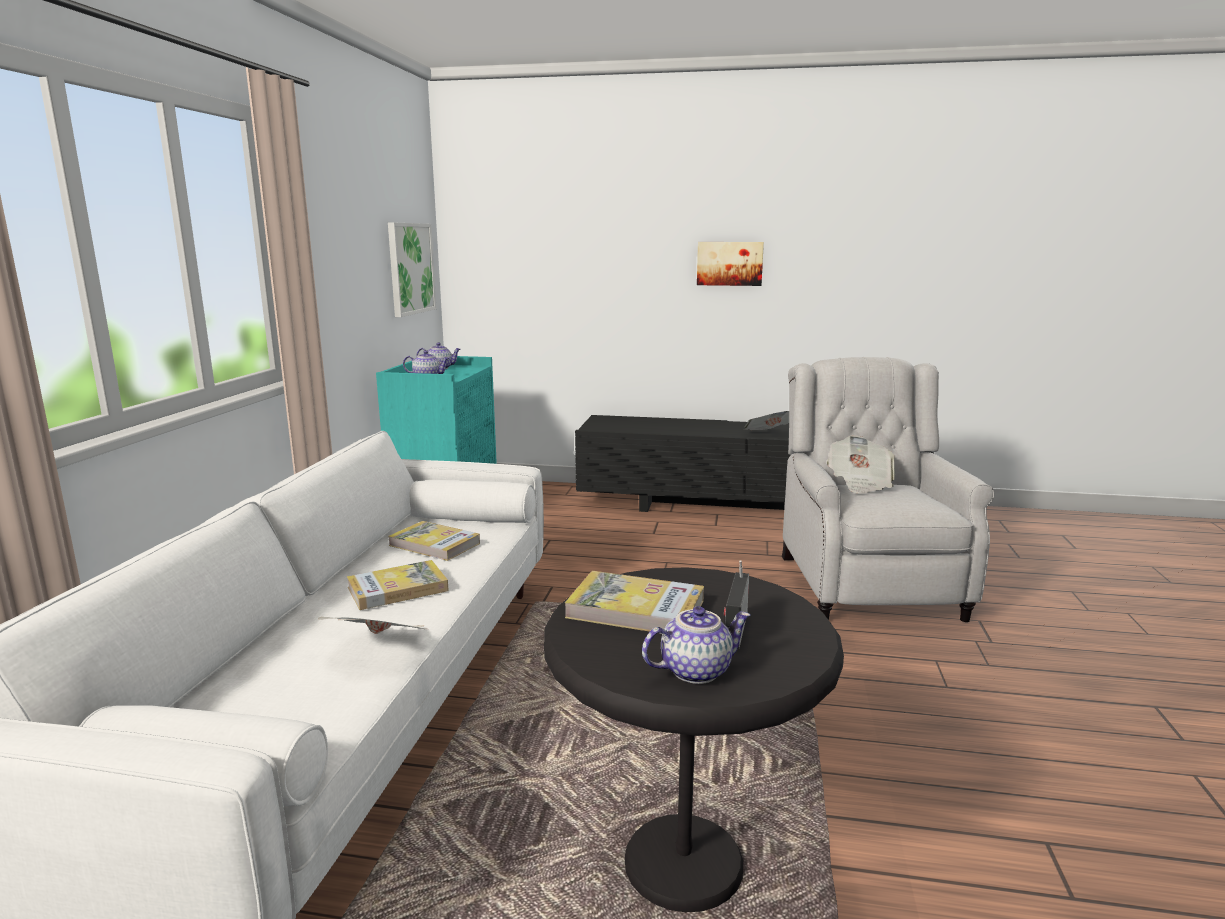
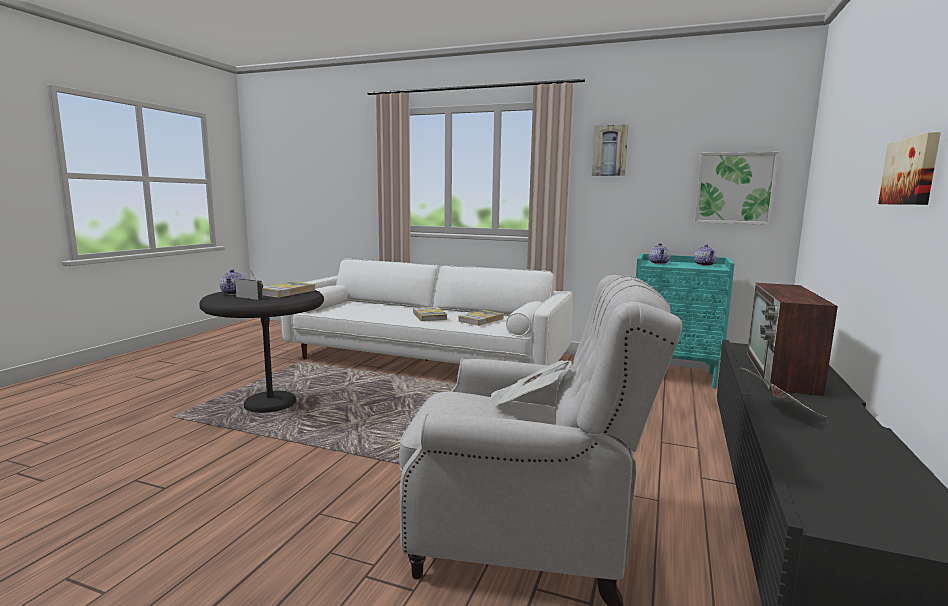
camera: 100 degrees right, 5 degrees down
(322, 214) = (610, 150): none -> picture
(382, 649) = (377, 315): newspaper -> none
(674, 427) = (782, 373): none -> television

